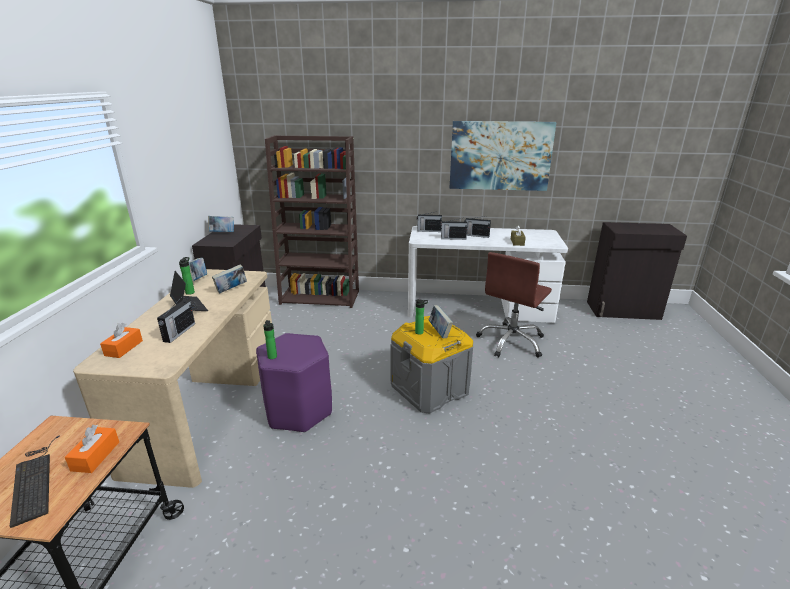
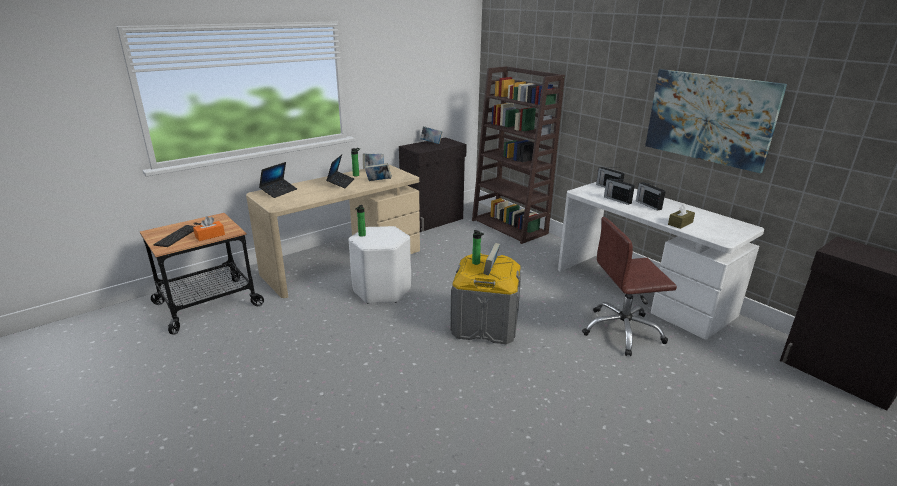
camera: 45 degrees right, 0 degrees up
(124, 348) = (279, 191): orange tissue box -> laptop
(178, 333) = (312, 194): radio -> none
(298, 411) = (382, 290): purple stool -> white stool

